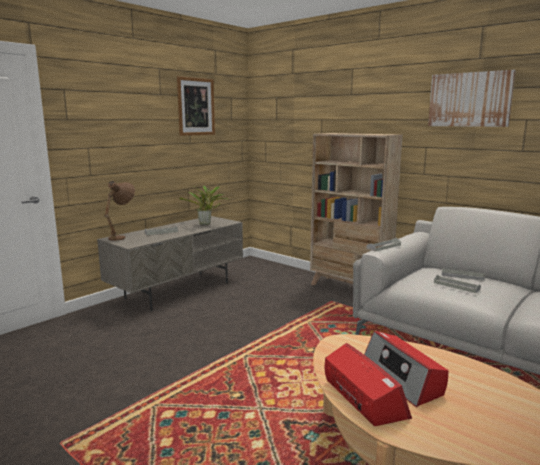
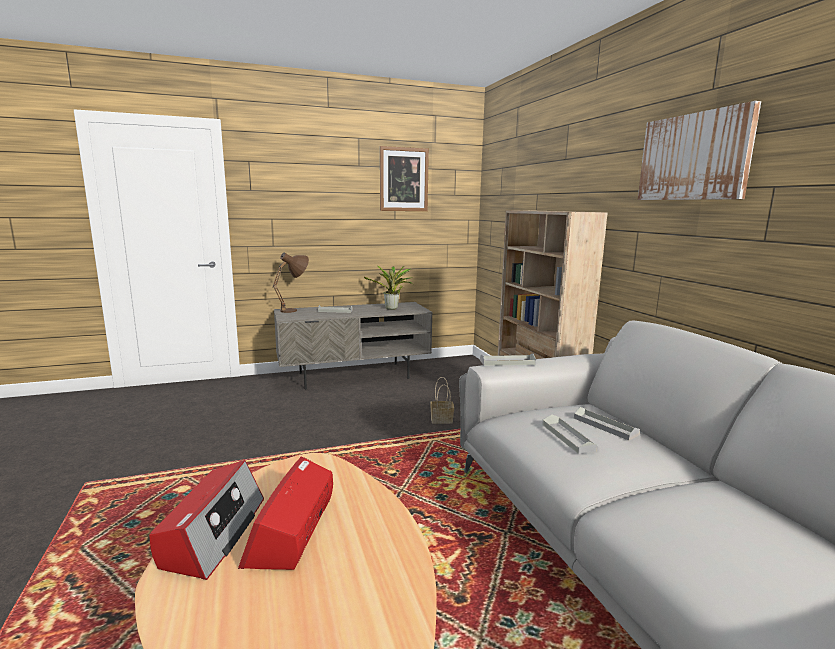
camera: 30 degrees right, 0 degrees up
(294, 306) = (442, 419): none -> basket

